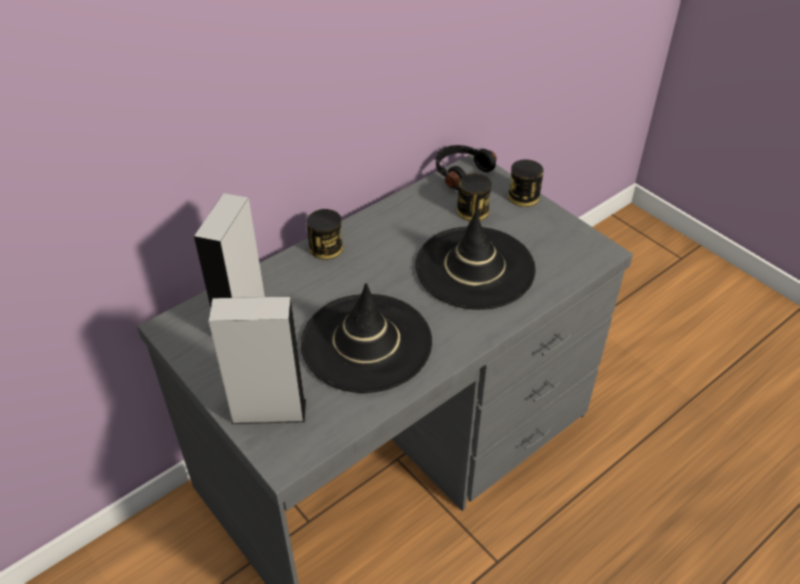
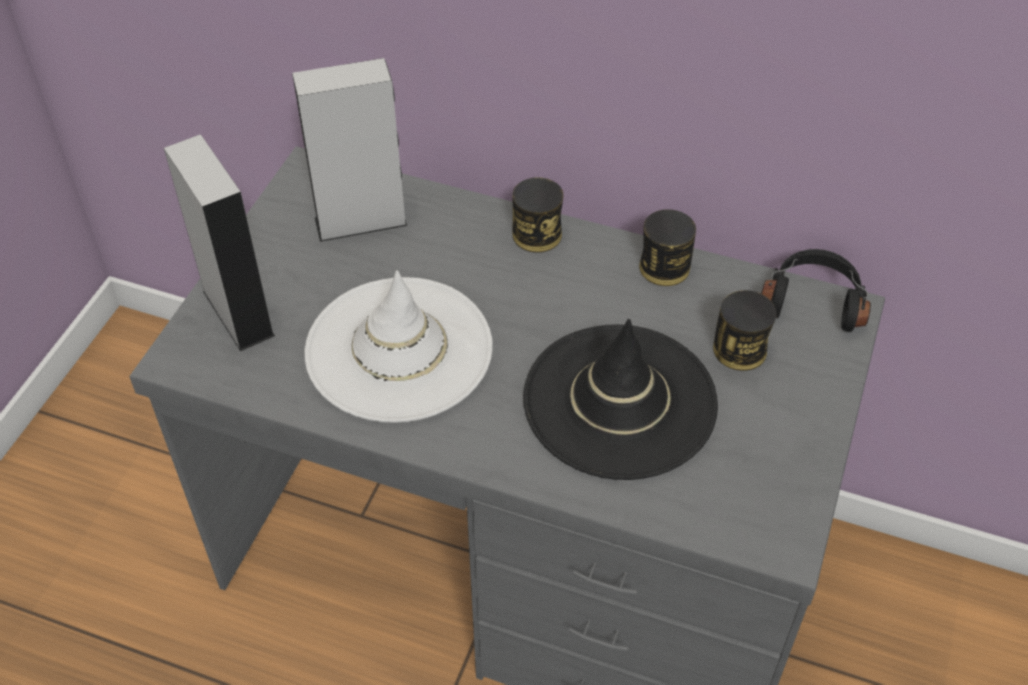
camera: 60 degrees right, 5 degrees up
(366, 342) = (398, 349): black hat -> white hat
(523, 196) = (827, 396): can -> can (664, 267)

